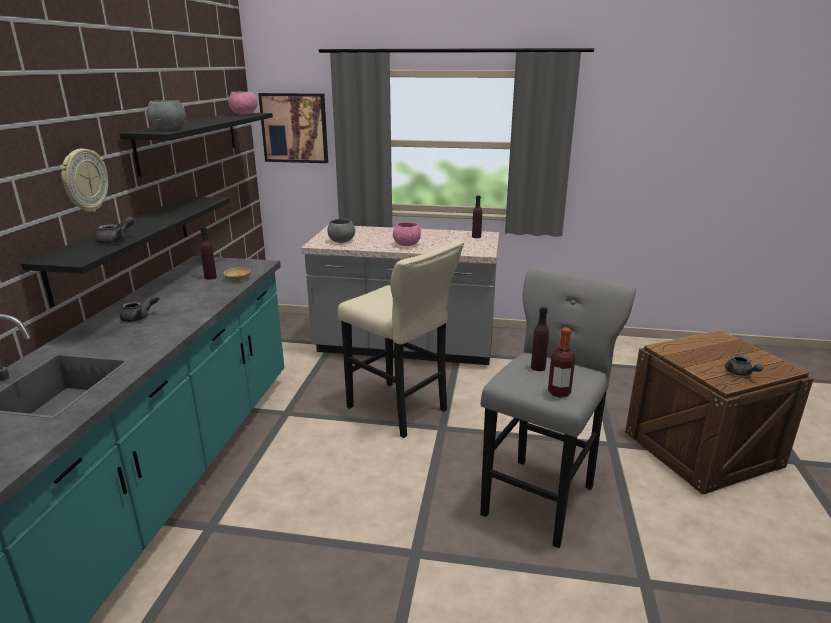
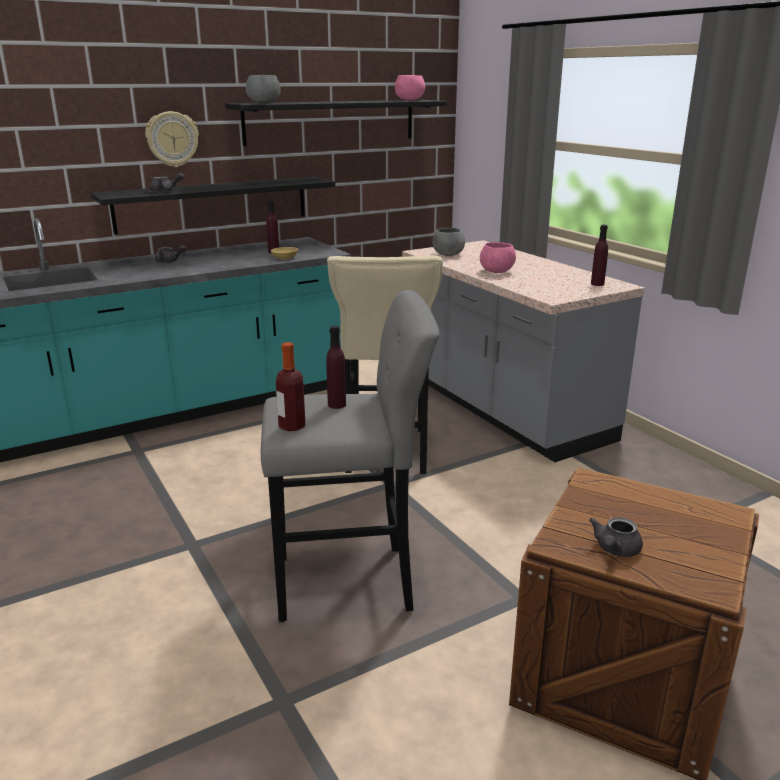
camera: 50 degrees right, 0 degrees up
(294, 128) = (485, 122): picture -> none

